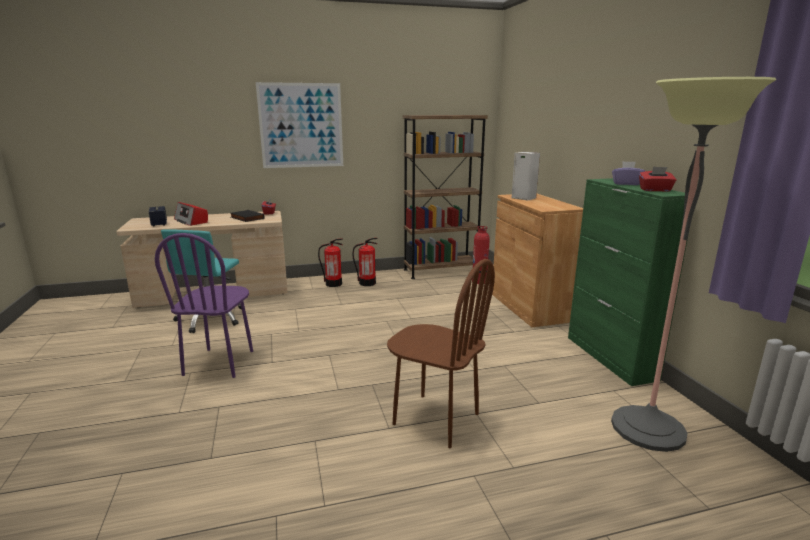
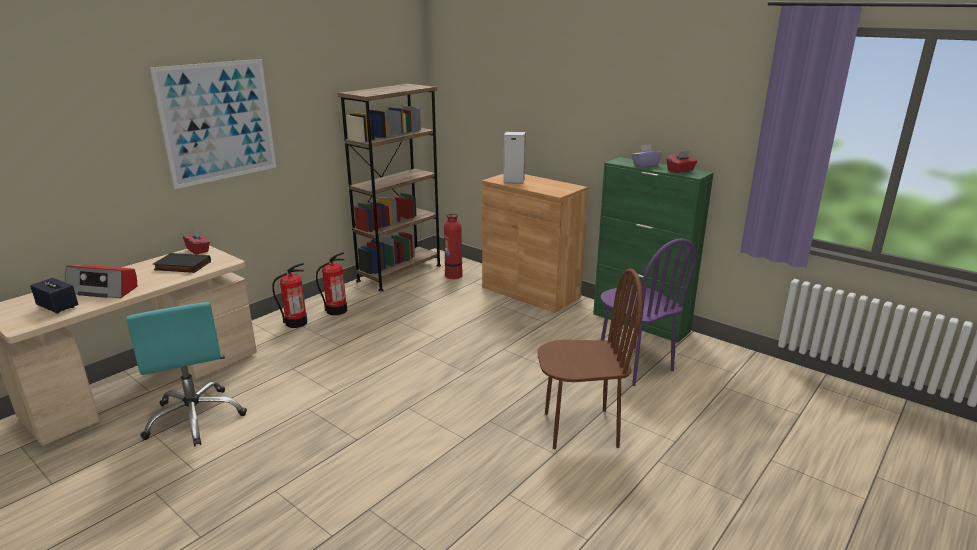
camera: 35 degrees left, 5 degrees up
(219, 363) = (295, 465): purple chair -> purple chair (634, 365)
(647, 428) = (719, 373): floor lamp -> none

